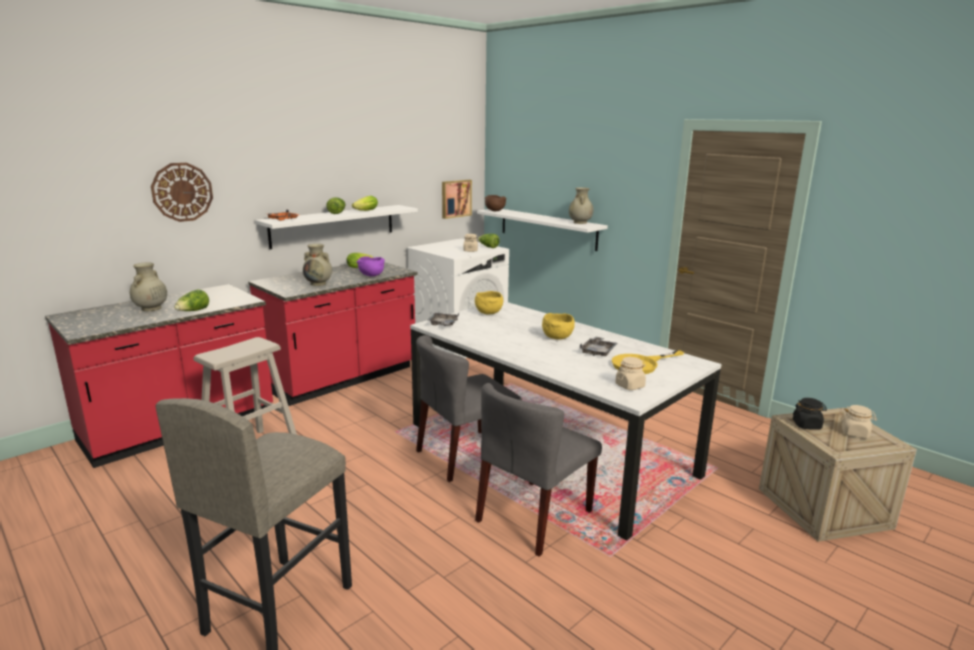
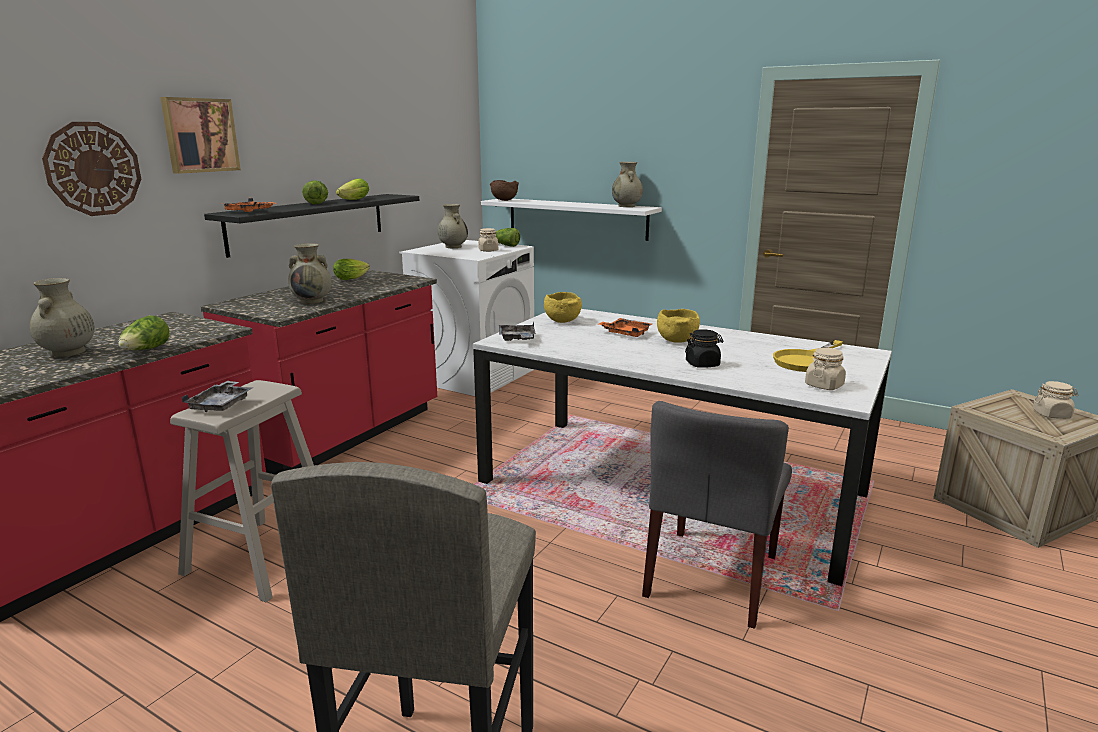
camera: 15 degrees left, 0 degrees up
(333, 226) = (309, 223): white shelf -> black shelf
(371, 276) = (378, 287): purple bowl -> none
(448, 245) = (453, 247): none -> beige vase
(455, 198) = (451, 186): picture -> picture (199, 135)
(465, 455) = (572, 512): grey chair -> none
(525, 327) = (626, 333): none -> orange tray
(598, 352) = (743, 351): grey tray -> grey tray (222, 404)
(807, 425) = (997, 412): black jar -> black jar (702, 364)

